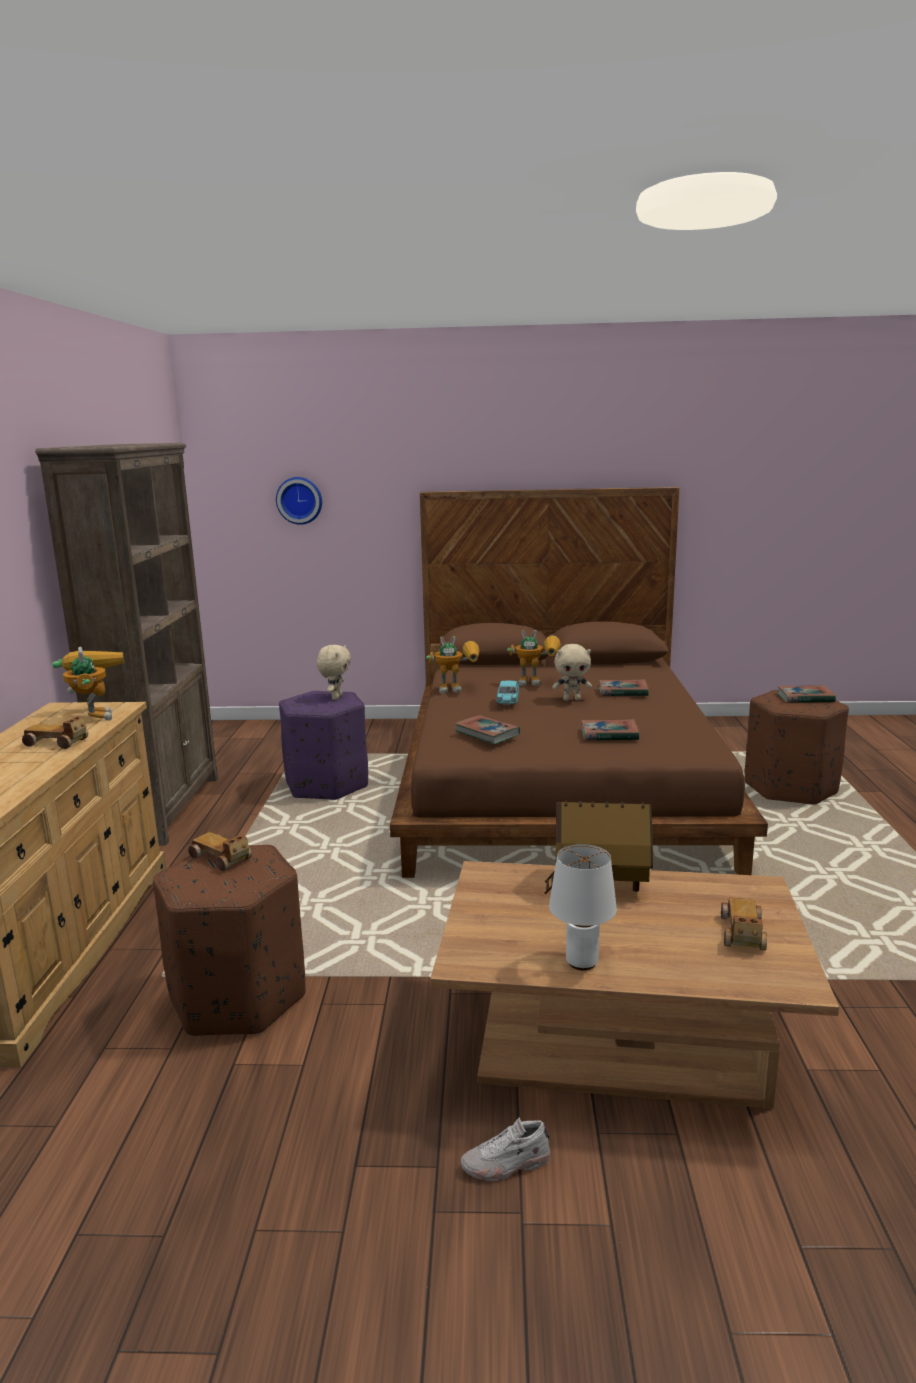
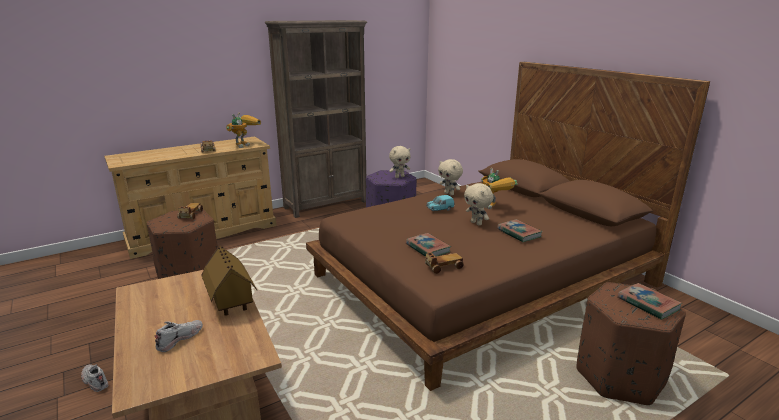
camera: 55 degrees right, 5 degrees up
(300, 500) = (469, 59): wall clock -> none
(458, 689) = (449, 194): toy robot -> beige plush toy
(487, 733) = (378, 217): book -> none
(581, 962) = (140, 319): white table lamp -> none
(673, 935) = (180, 338): none -> white shoe
(742, 934) = (190, 361): toy car -> toy car (443, 267)

